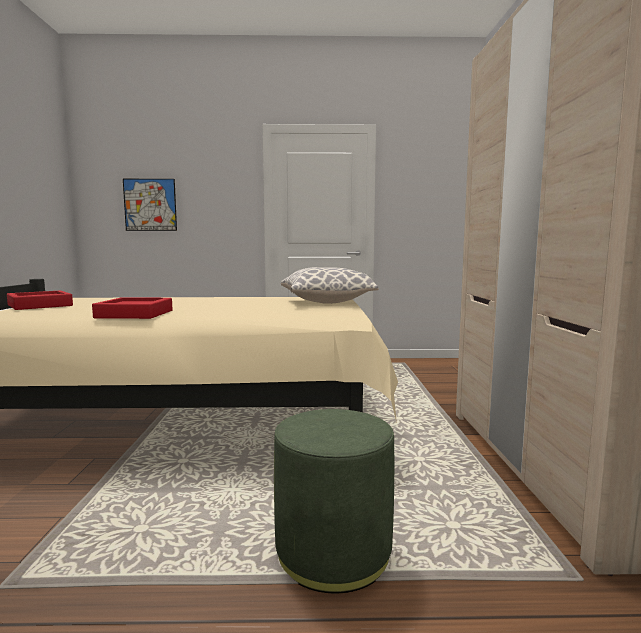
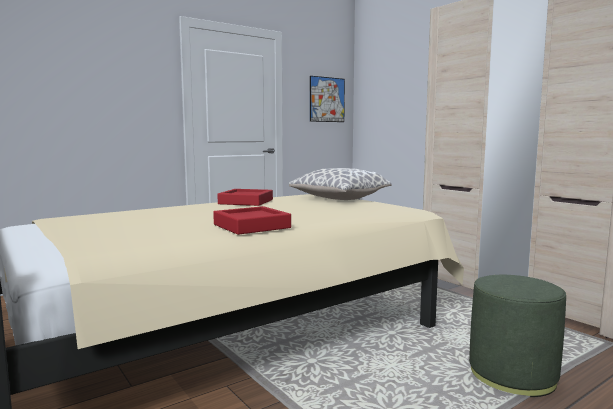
camera: 35 degrees left, 0 degrees up
(40, 305) = (82, 230): red tray -> red tray (246, 202)
(150, 205) = (47, 96): picture -> picture (327, 99)

